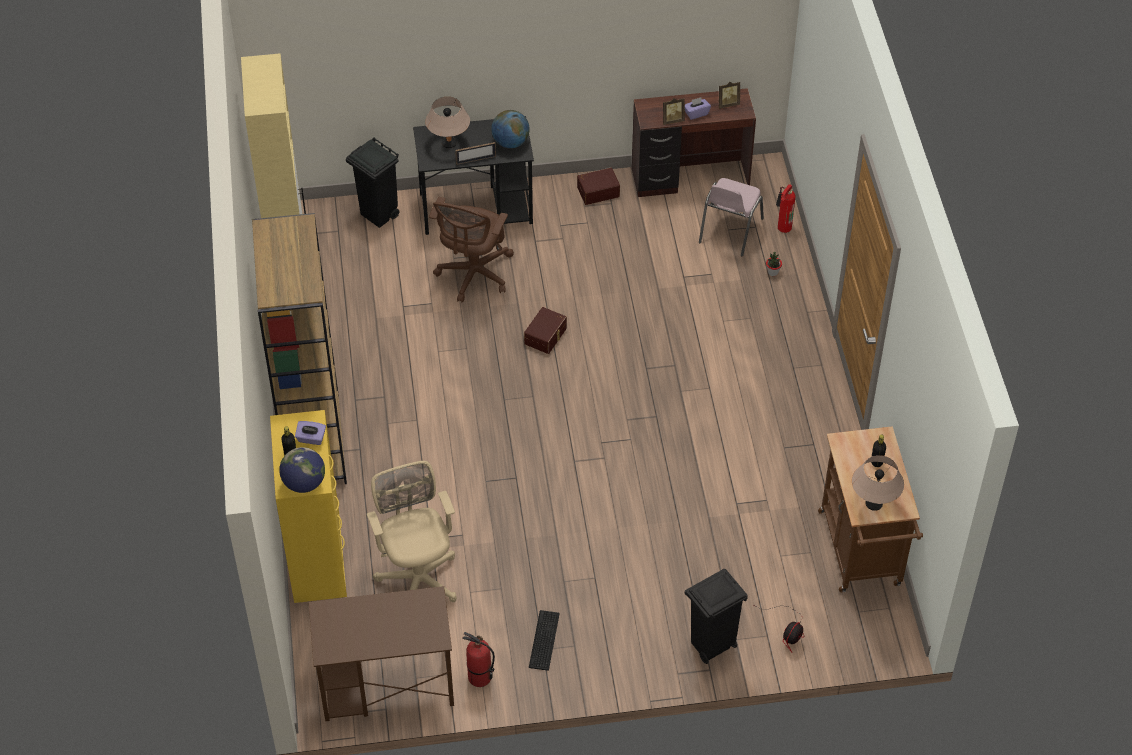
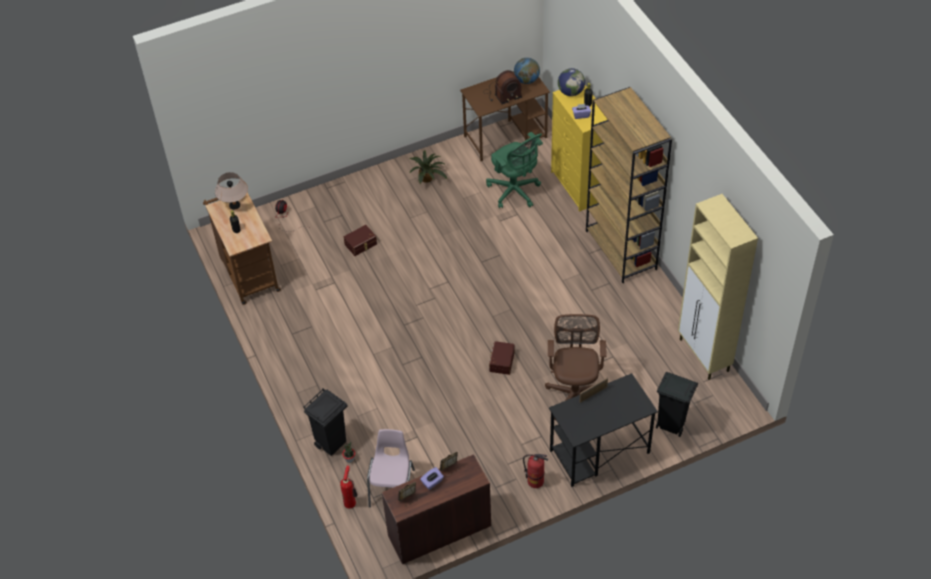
camera: 165 degrees right, 0 degrees up
(387, 618) = (502, 94): none -> radio
(418, 577) = (515, 192): beige office chair -> green office chair
(449, 143) = (621, 403): beige table lamp -> none
(479, 677) = (456, 152): fire extinguisher -> fire extinguisher (535, 481)
(510, 142) = (573, 417): globe -> globe (526, 80)
(542, 641) = (427, 178): keyboard -> potted plant
(598, 191) = (510, 496): brown storage box -> brown storage box (361, 244)
(711, 646) = (329, 199): black trash can -> black trash can (331, 443)

